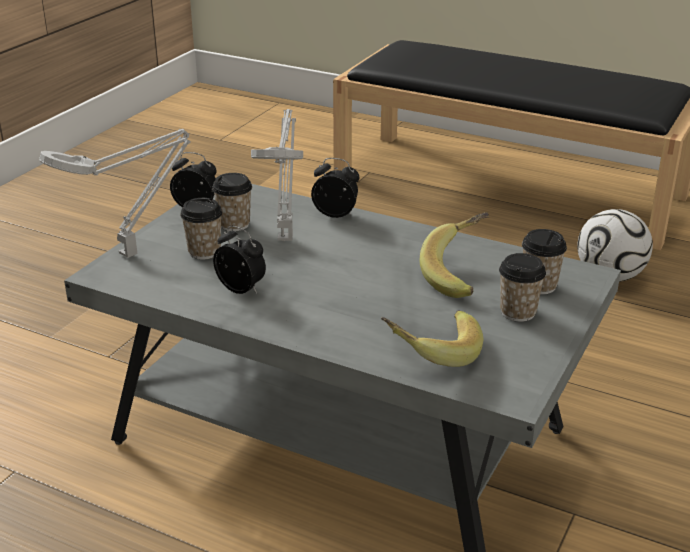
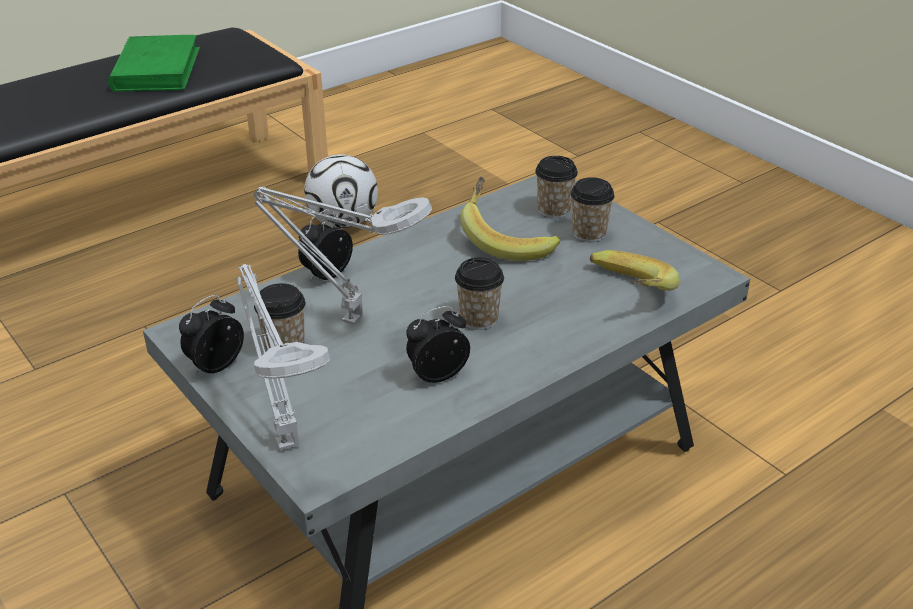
camera: 65 degrees left, 5 degrees up
(204, 252) = (331, 383): cup -> cup (478, 319)
(565, 81) = (156, 69): none -> green book

